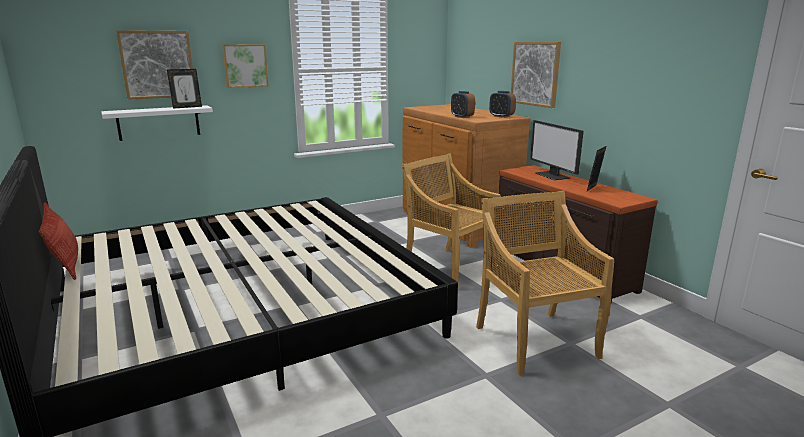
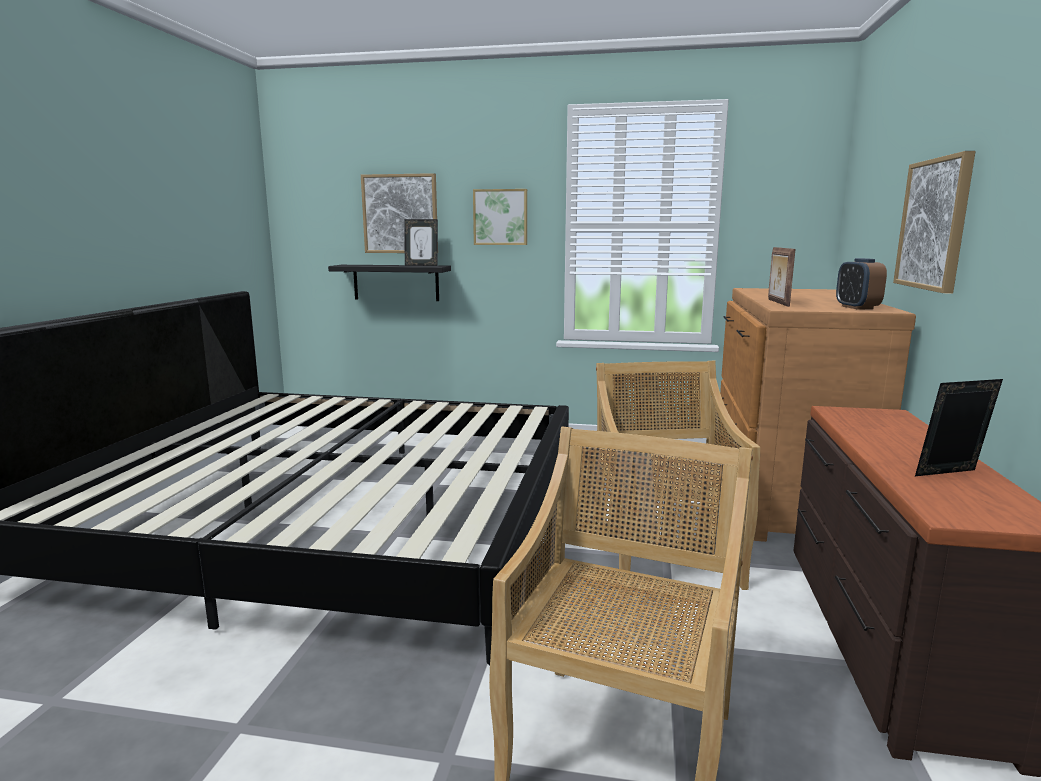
camera: 40 degrees right, 5 degrees down
(66, 263) = (218, 414): pillow -> none
(159, 123) = (396, 282): white shelf -> black shelf
(462, 117) = (777, 303): alarm clock -> picture frame
(553, 175) = (904, 434): monitor -> none

